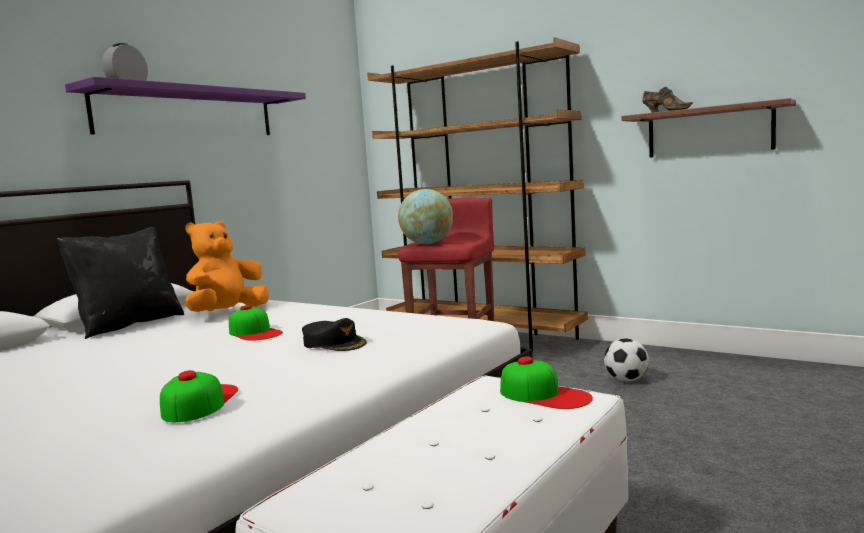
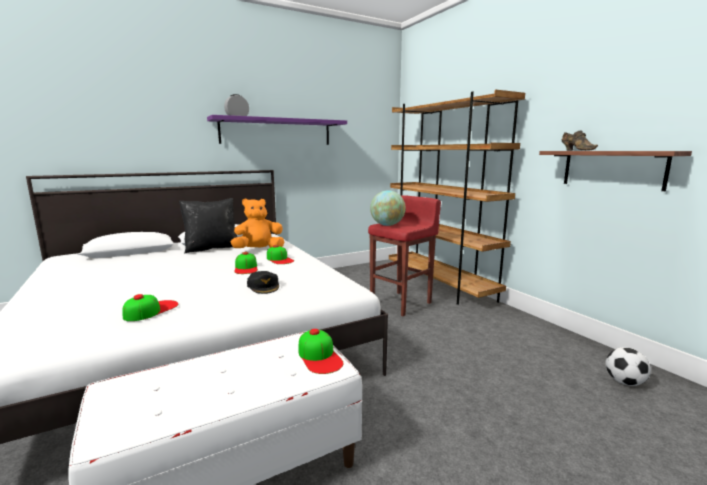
camera: 25 degrees right, 5 degrees up
(291, 315) = (279, 259): none -> cap
(626, 380) = (496, 343): football -> football (624, 382)

